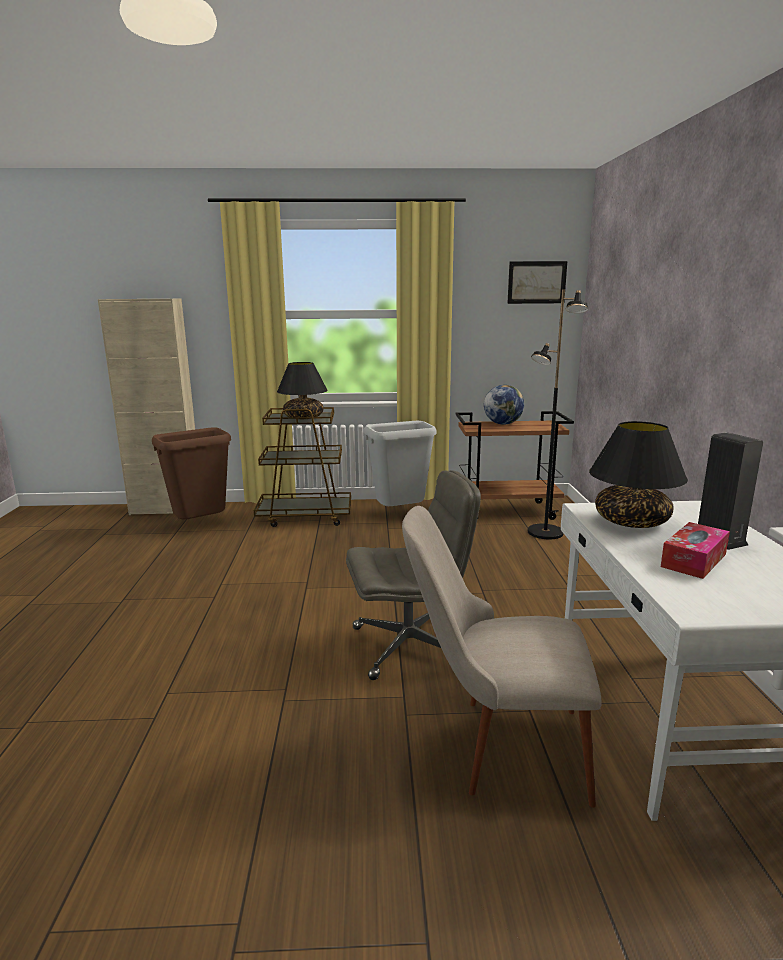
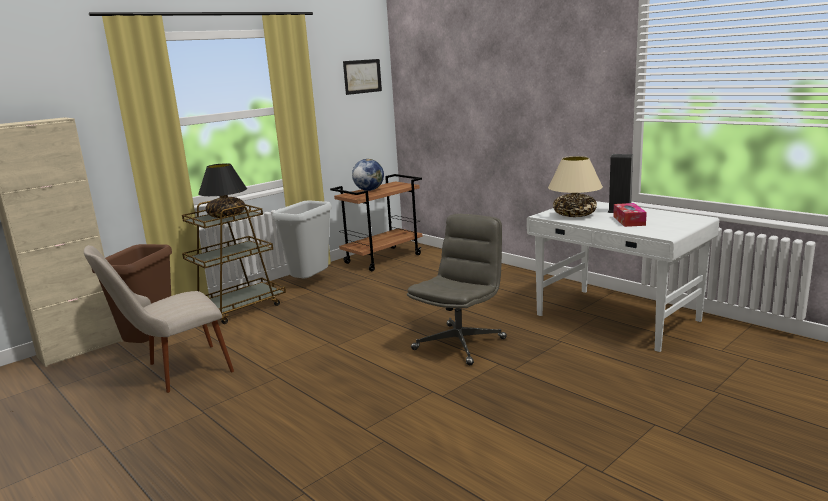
camera: 40 degrees left, 0 degrees up
(496, 746) = (572, 359): beige chair -> beige chair (174, 372)
(545, 533) = (427, 263): black floor lamp -> none
(631, 521) = (574, 215): black table lamp -> beige table lamp

